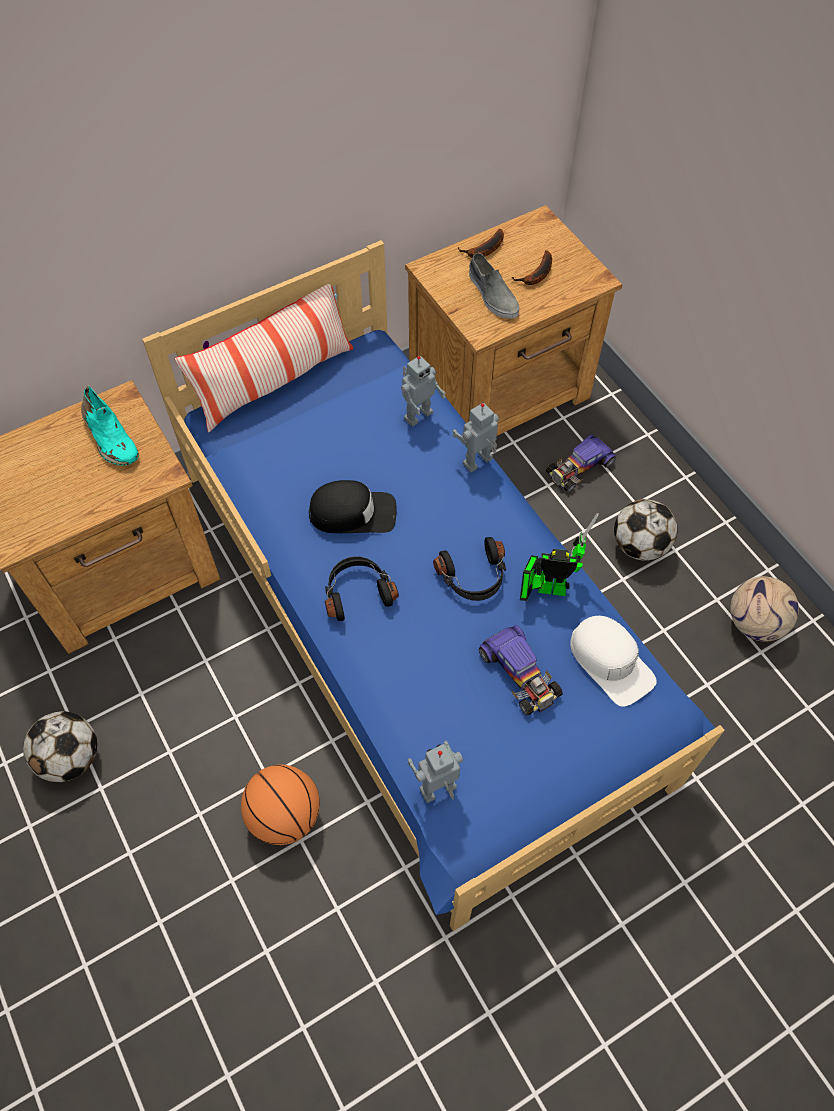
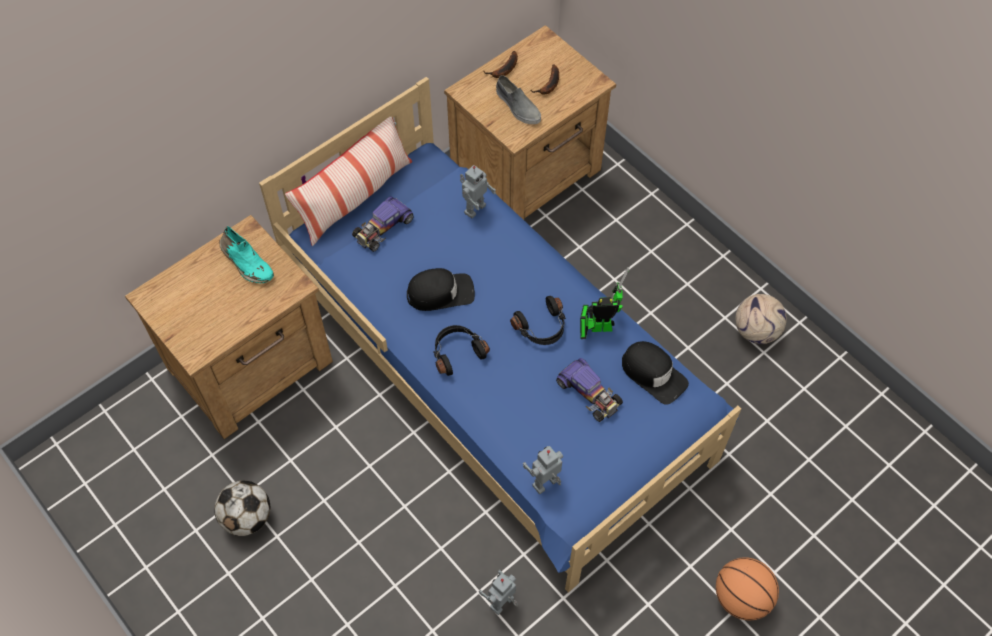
camera: 10 degrees left, 0 degrees up
(285, 815) = (425, 532): basketball -> basketball (741, 598)
(478, 462) = (528, 239): toy robot -> toy robot (503, 604)
(579, 467) = (602, 228): toy car -> toy car (383, 227)
(610, 662) = (653, 374): white cap -> black cap
(639, 545) = (659, 284): football -> none

